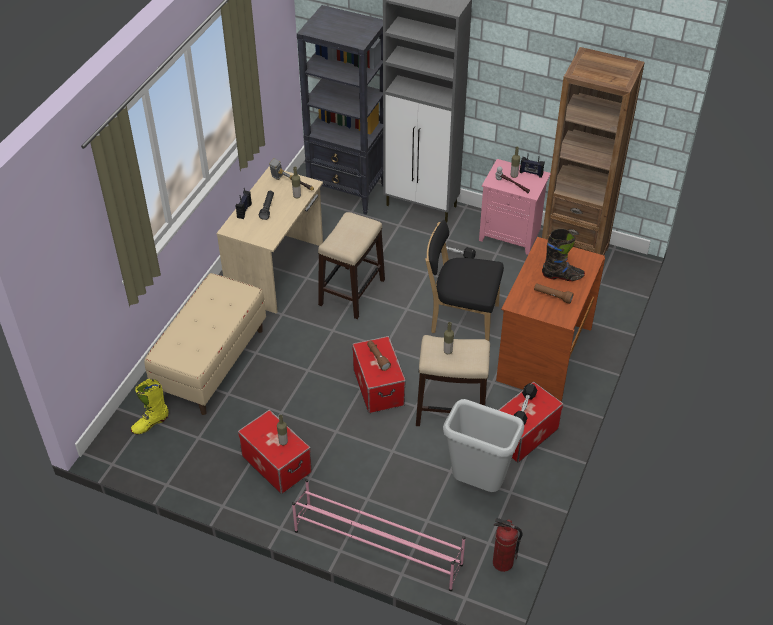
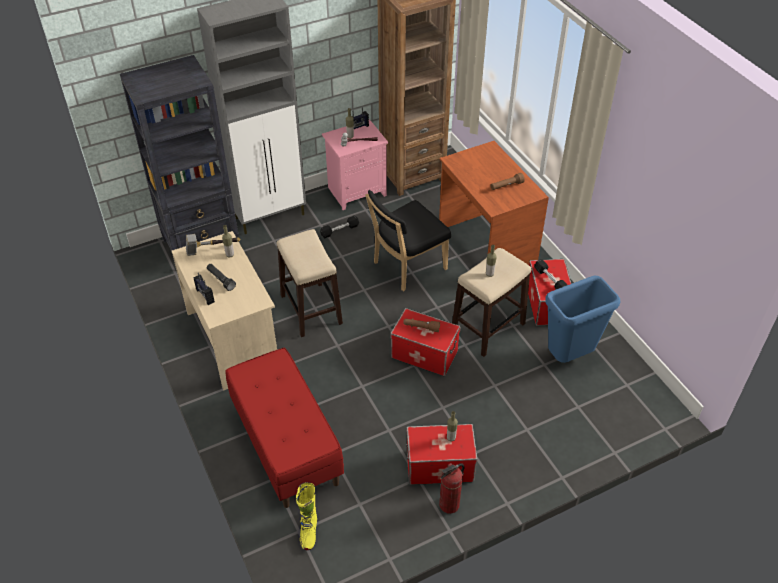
camera: 50 degrees left, 0 degrees up
(211, 363) = (286, 445): beige bench -> red bench
(377, 547) = (578, 452): pink shoe rack -> none
(477, 484) = (569, 357): grey trash can -> blue trash can
(502, 563) = (650, 388): fire extinguisher -> fire extinguisher (449, 505)
(562, 276) = (492, 170): black boot -> none

